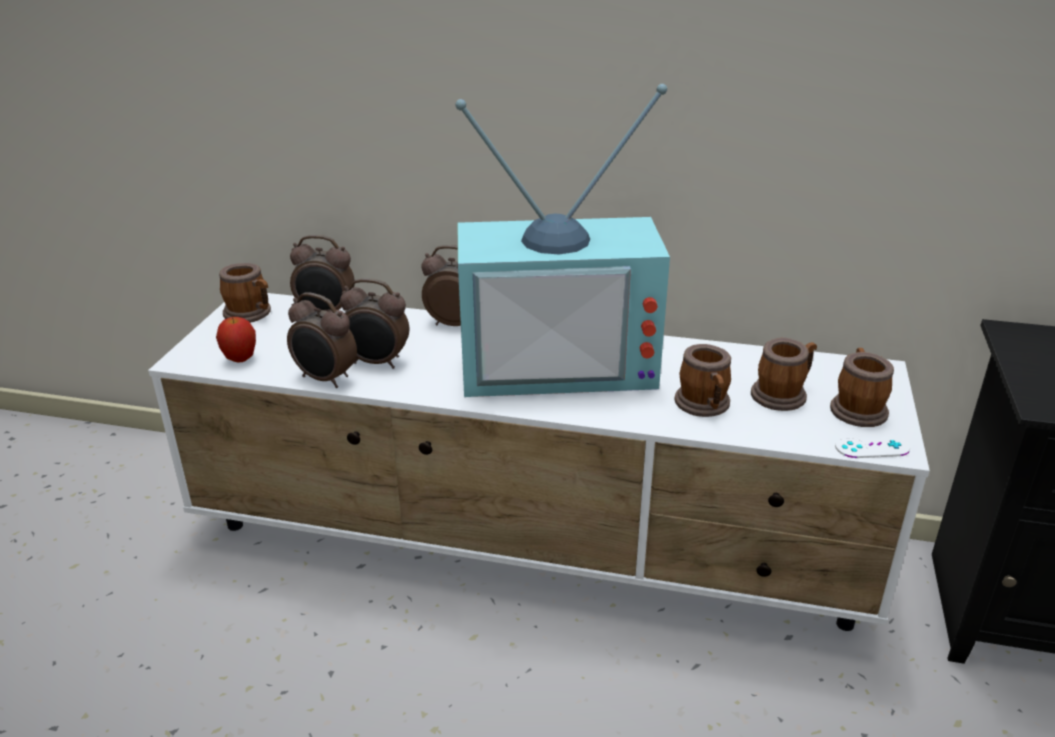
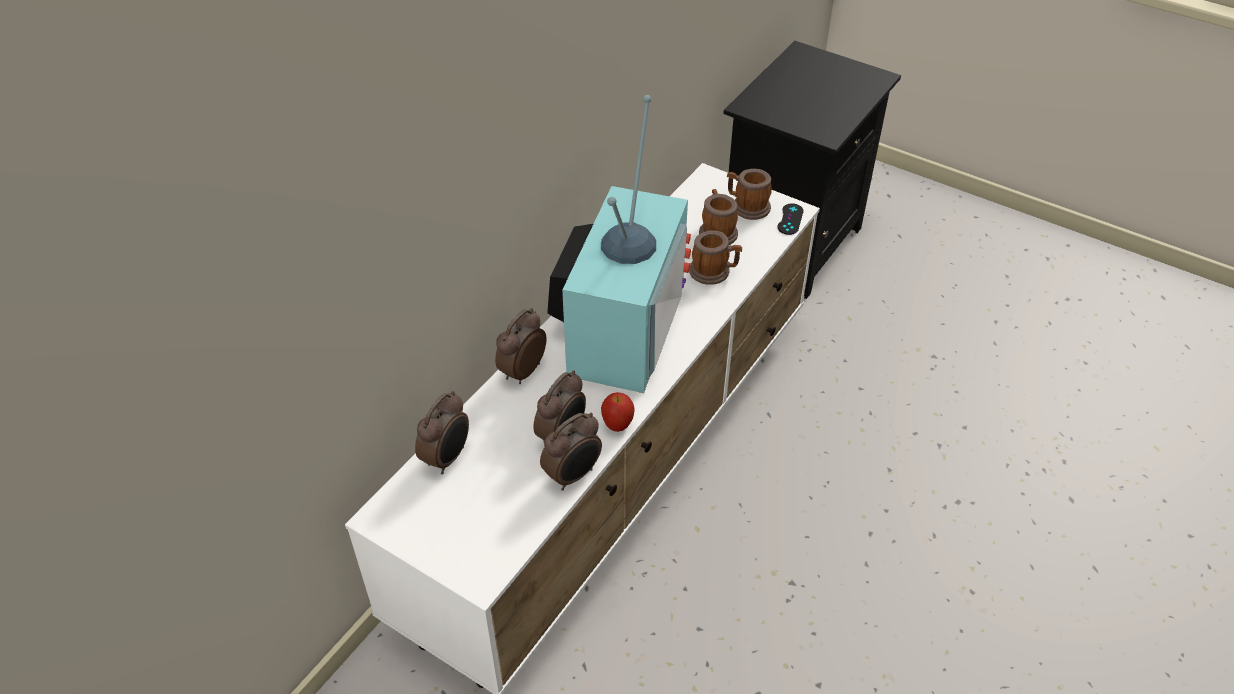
camera: 70 degrees left, 15 degrees up
(240, 359) = (505, 533): apple -> apple (617, 425)
(251, 314) = (413, 517): mug -> none
(872, 447) = (790, 219): white game controller -> black game controller

